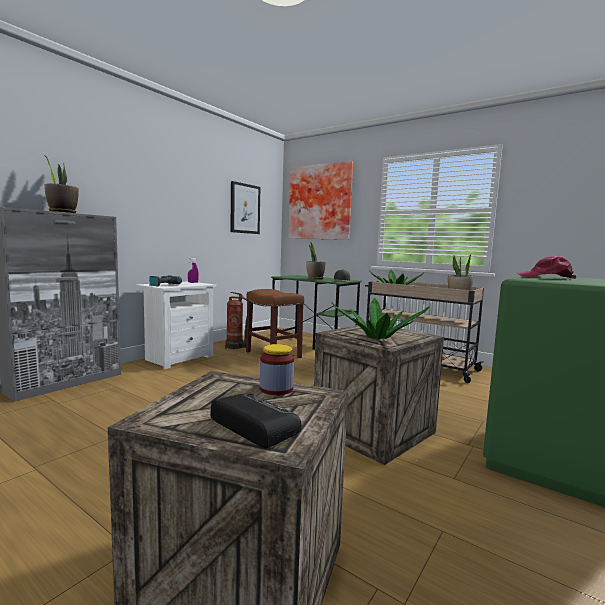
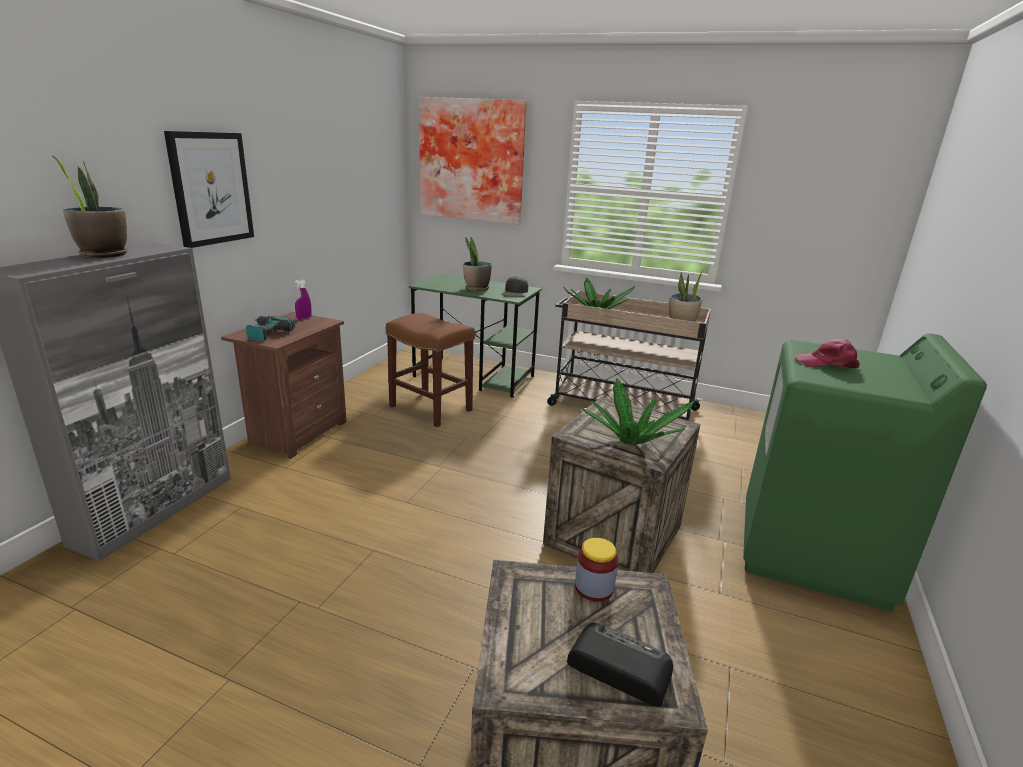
camera: 15 degrees left, 15 degrees up
(178, 358) = (297, 432): white nightstand -> brown nightstand
(235, 347) = (369, 397): fire extinguisher -> none
(245, 208) = (356, 176): picture -> picture (211, 188)

